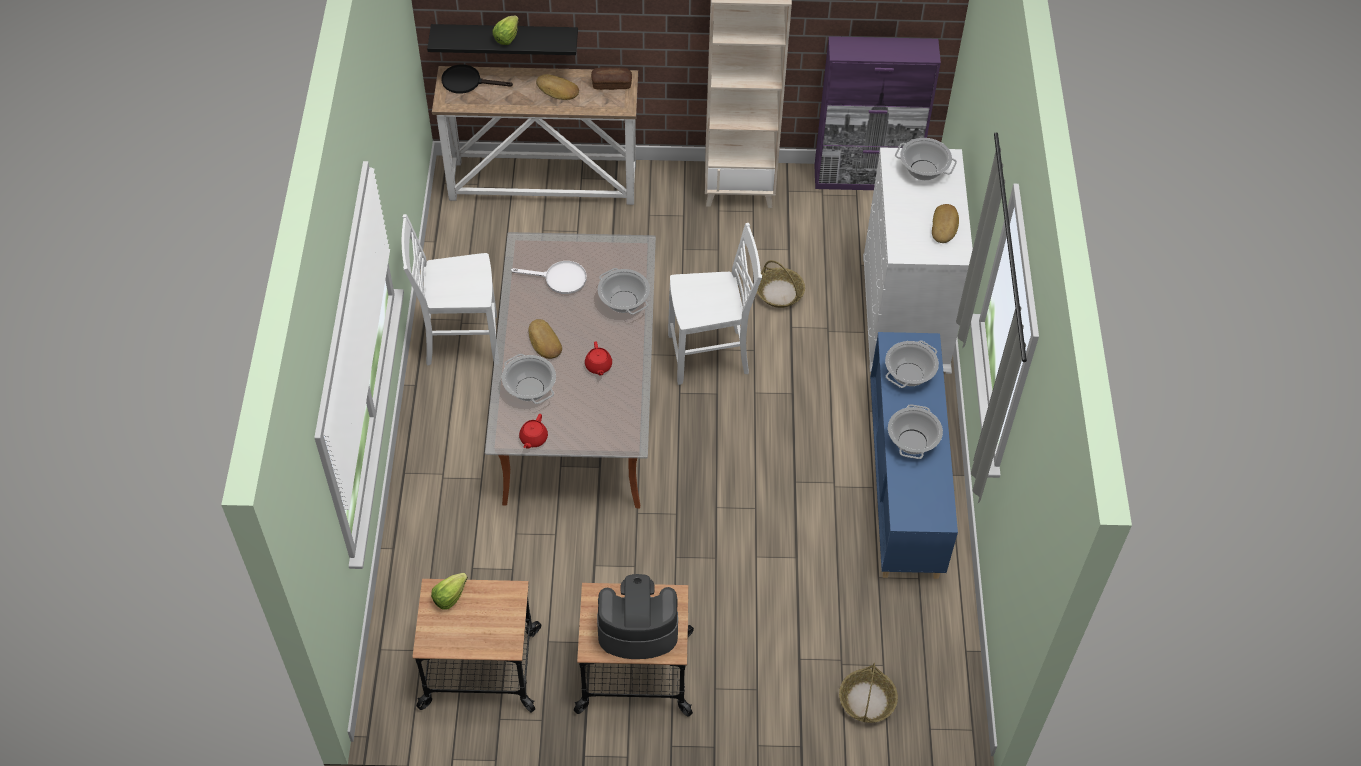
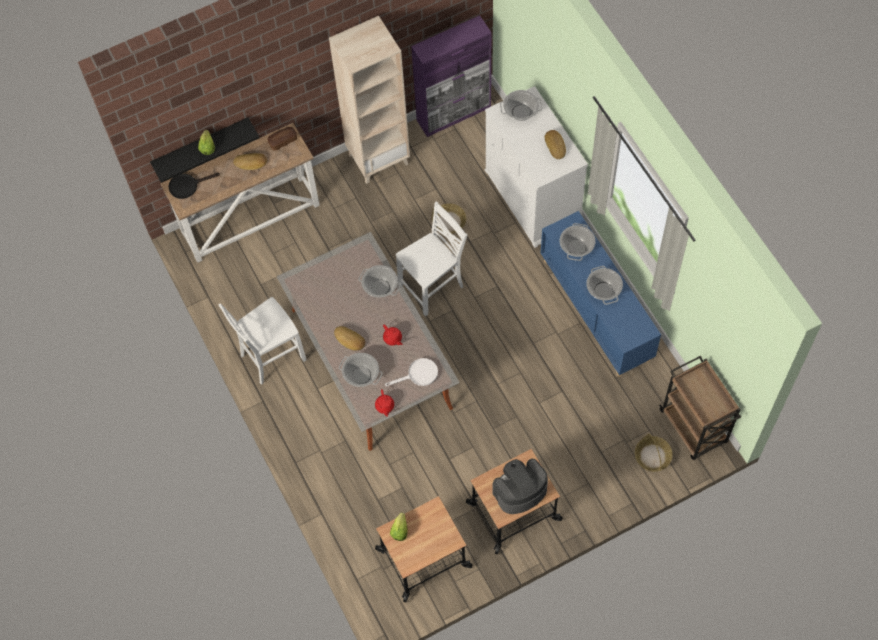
camera: 25 degrees left, 10 degrees up
(559, 279) = (330, 292): white frying pan -> white frying pan (418, 374)
(947, 693) = (694, 427): none -> brown cart

